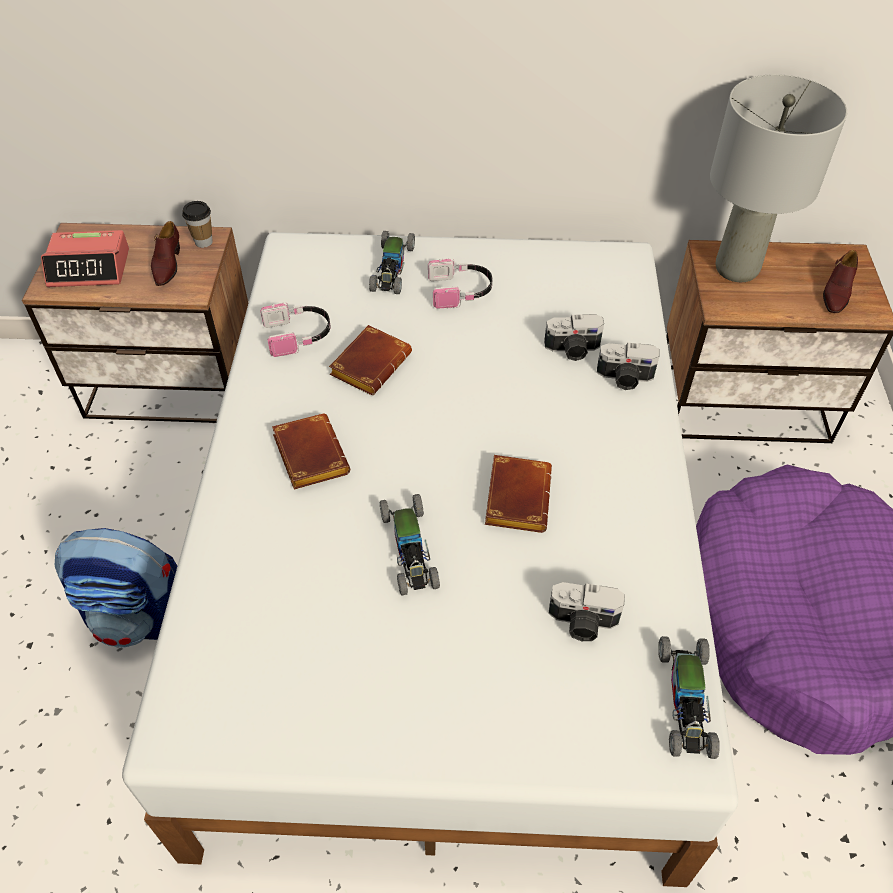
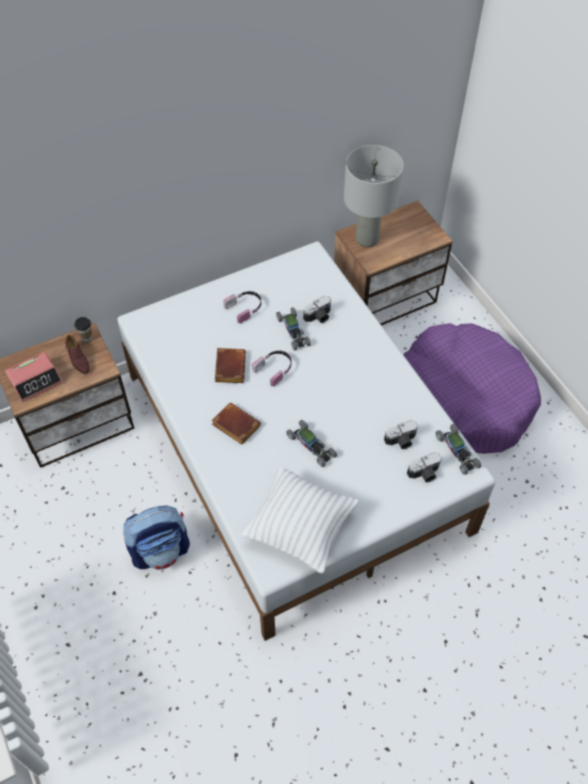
camera: 30 degrees left, 5 degrees up
(279, 689) = (300, 529): none -> white pillow
(299, 335) = (182, 368): headphones -> headphones (274, 369)
(392, 268) = (201, 310): toy car -> toy car (293, 331)
(515, 496) = (340, 401): brown book -> none
(624, 378) = (351, 321): camera -> camera (424, 474)
(836, 292) = (418, 233): brown shoe -> none

